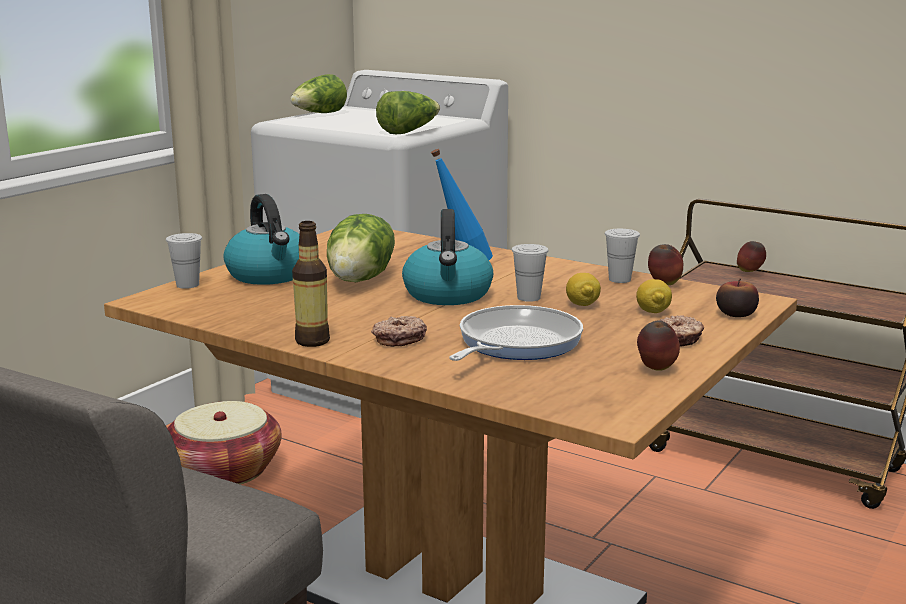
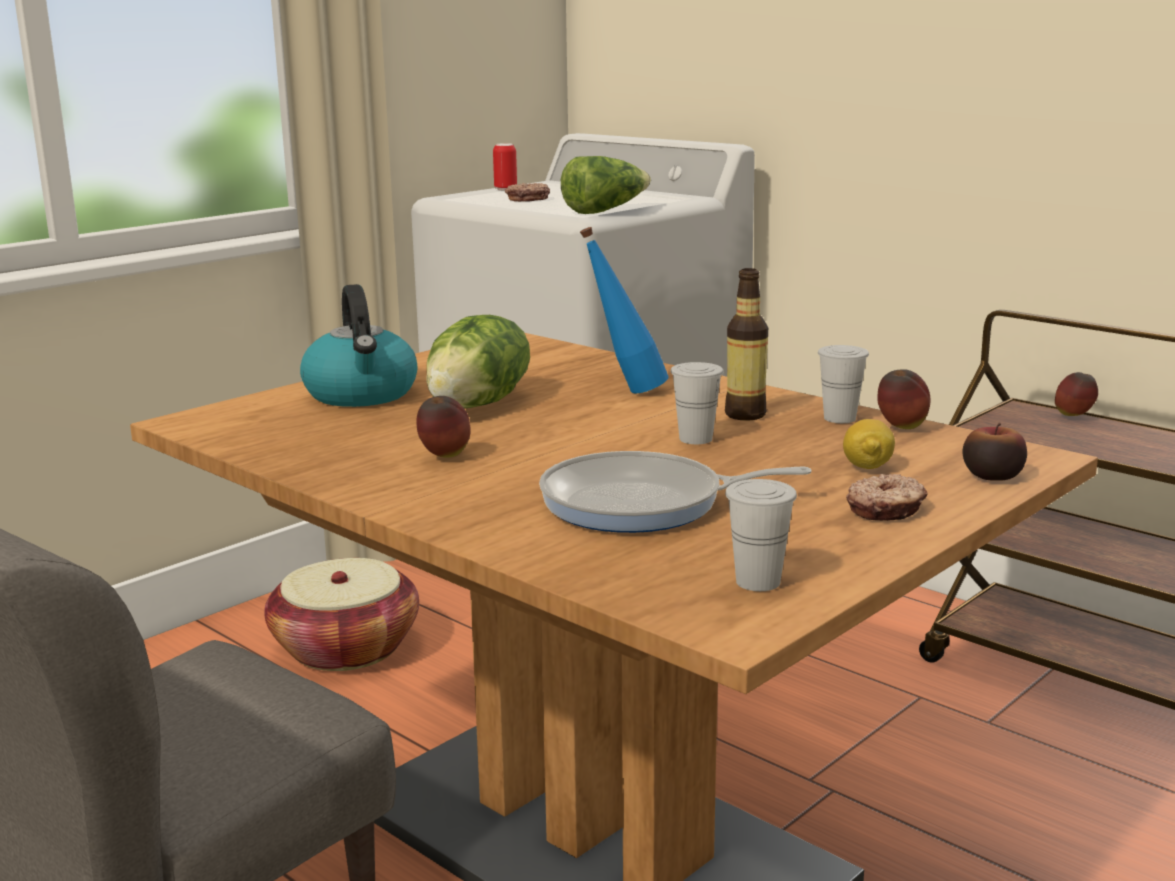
camera: 10 degrees right, 0 degrees up
(187, 285) = (249, 403): white cup -> white cup (758, 582)
(312, 341) = (363, 487): bottle -> bottle (745, 415)
(319, 114) = (505, 189): lettuce -> can
(399, 339) = (482, 489): donut -> donut (527, 199)
(448, 295) = (585, 430): kettle -> none
(515, 343) = (642, 504): frying pan -> frying pan turned 135 degrees counterclockwise
(582, 304) = (768, 452): lemon -> none
(656, 370) = (832, 555): apple -> apple (444, 457)

